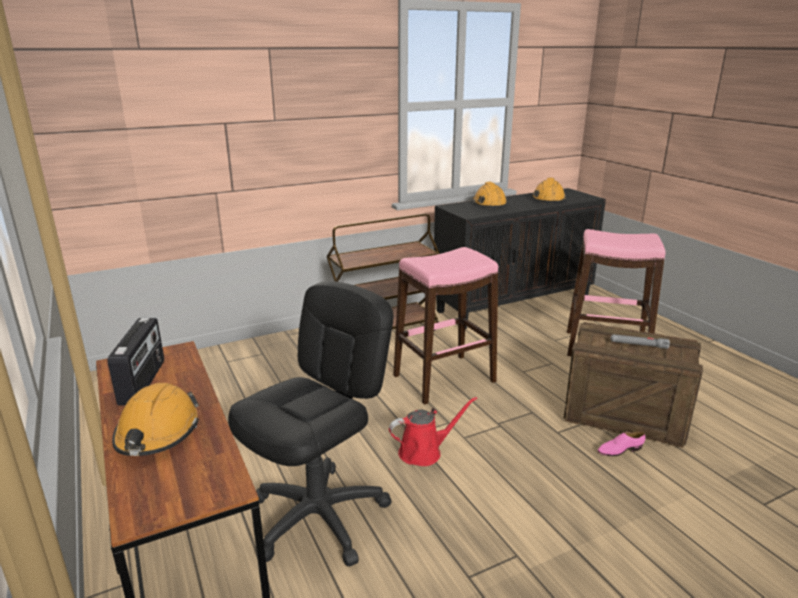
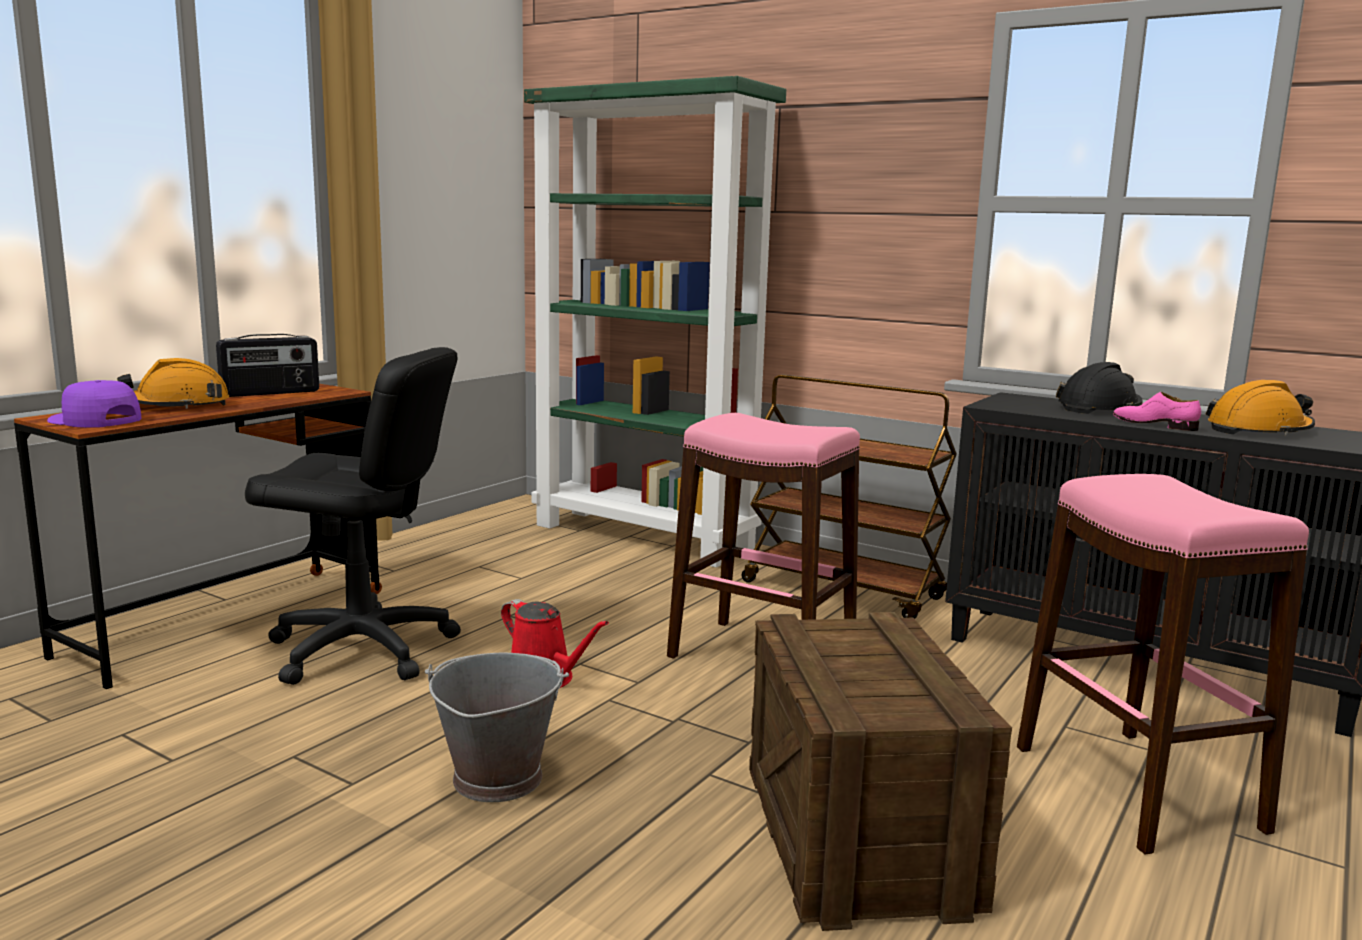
camera: 60 degrees right, 10 degrees down
(188, 485) = (94, 420): none -> purple cap
(235, 357) = (645, 536): none -> green bookcase
(488, 203) = (1099, 408): orange hard hat -> black hard hat
(534, 498) = (496, 778): none -> grey bucket
(619, 450) = (715, 845): pink shoe -> pink shoe (1154, 425)
(638, 345) = (877, 668): grey flashlight -> none

